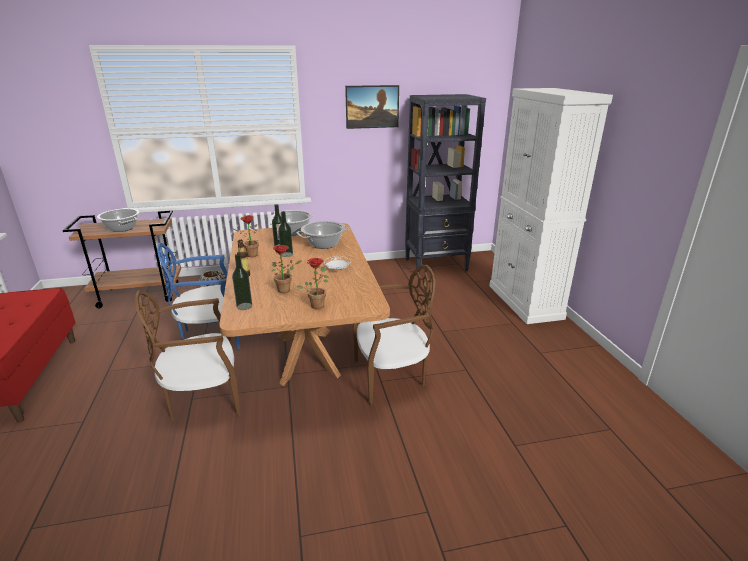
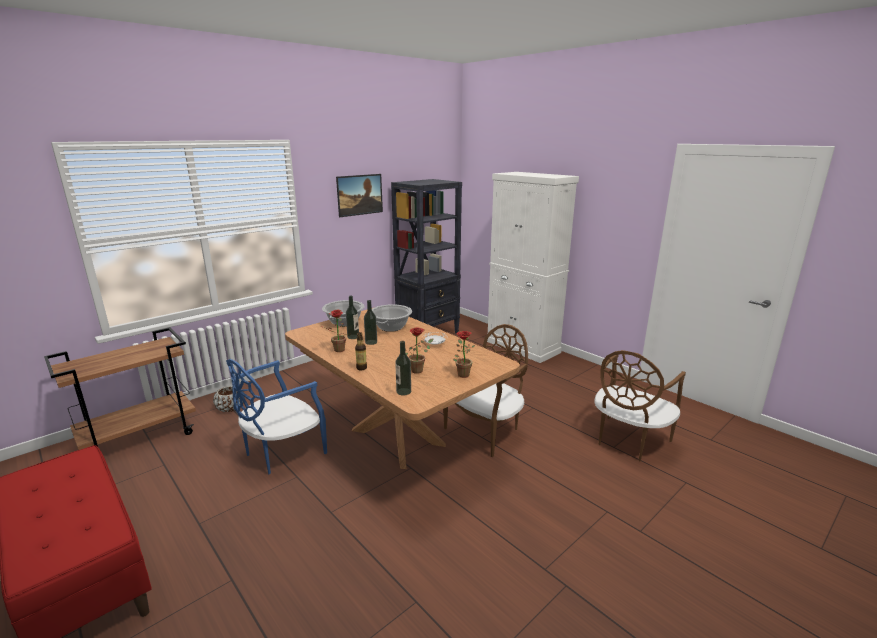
camera: 30 degrees left, 5 degrees down
(122, 228) = (122, 359): cooking pot -> none
(203, 398) = (342, 506): brown chair -> brown chair (628, 440)

